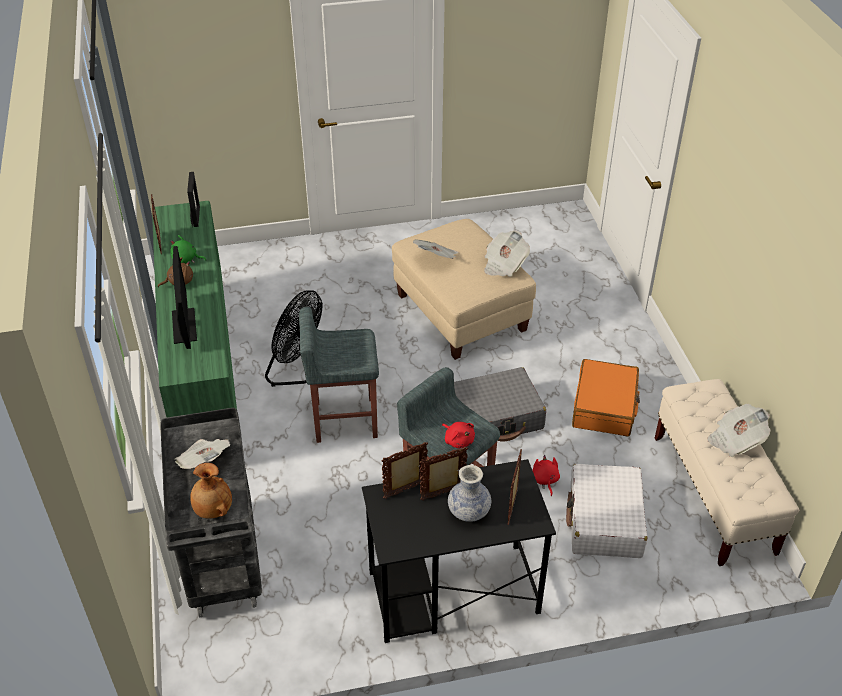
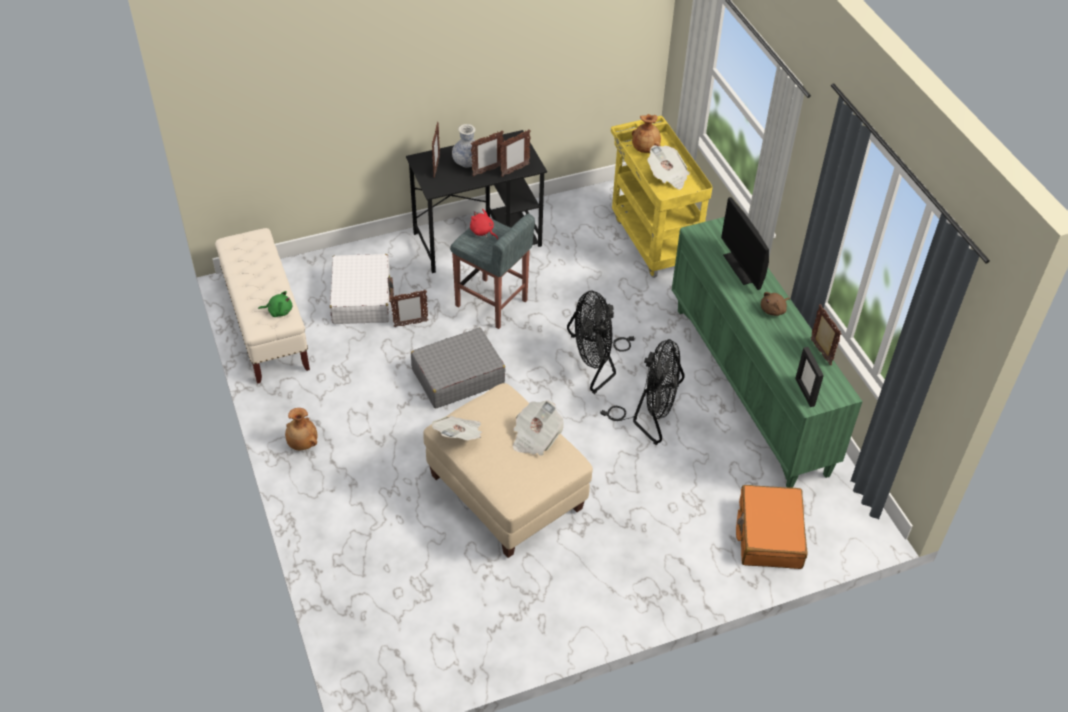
camera: 170 degrees right, 5 degrees up
(186, 259) = (782, 336): green plush toy -> green plush toy (279, 311)
(224, 565) = (650, 241): black cart -> yellow cart
(344, 420) = (597, 359): grey stool -> black fan
(545, 480) = (410, 324): red plush toy -> picture frame
(605, 406) = (353, 397): orange suitcase -> orange suitcase (769, 534)
(649, 369) = (302, 443): none -> brown vase
(735, 440) = (251, 282): newspaper -> none

